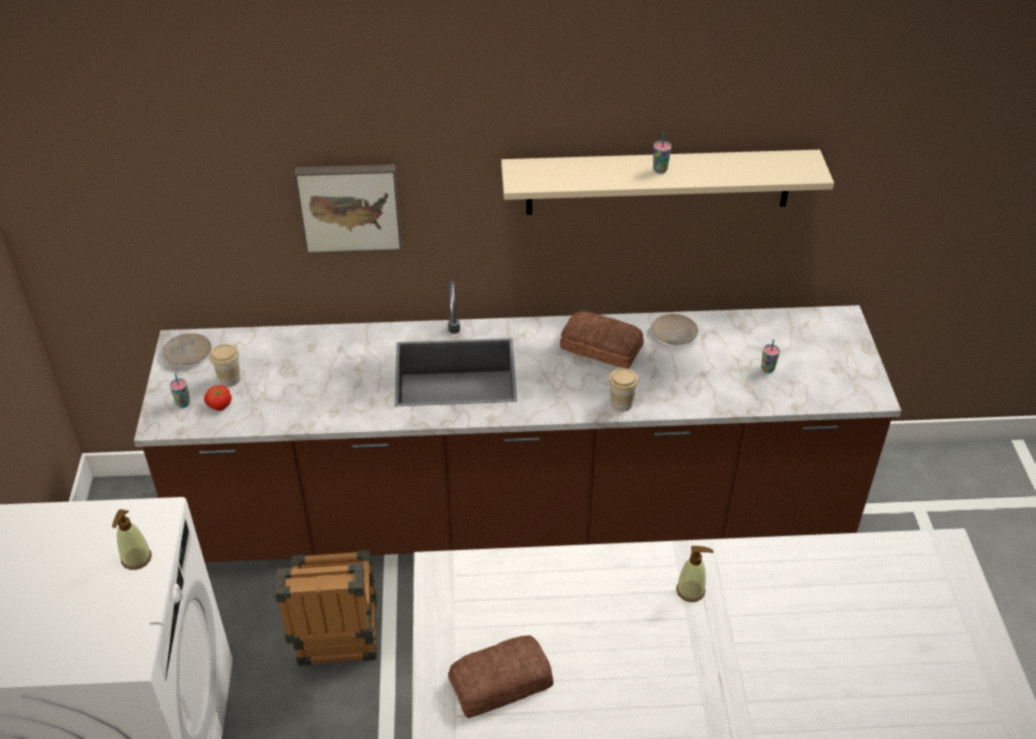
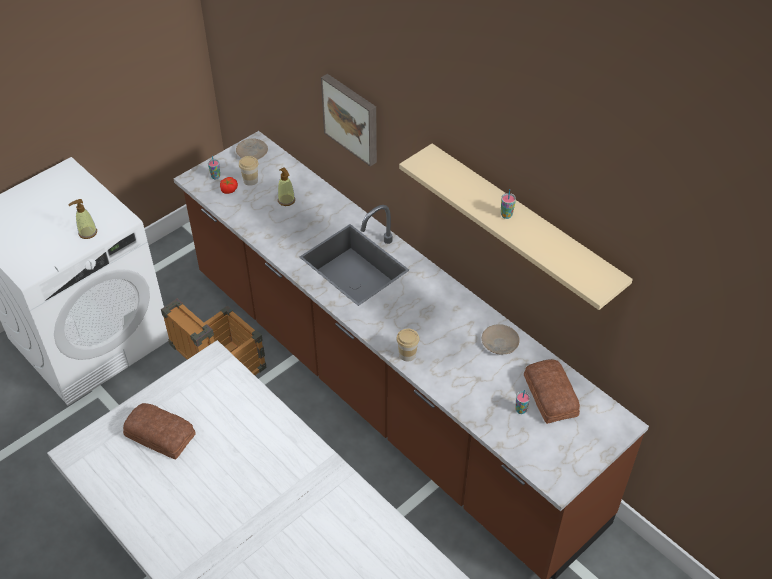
camera: 50 degrees right, 5 degrees up
(601, 348) = (446, 316): bread -> bread (549, 396)
(690, 591) = (303, 484): soap dispenser -> soap dispenser (286, 200)

